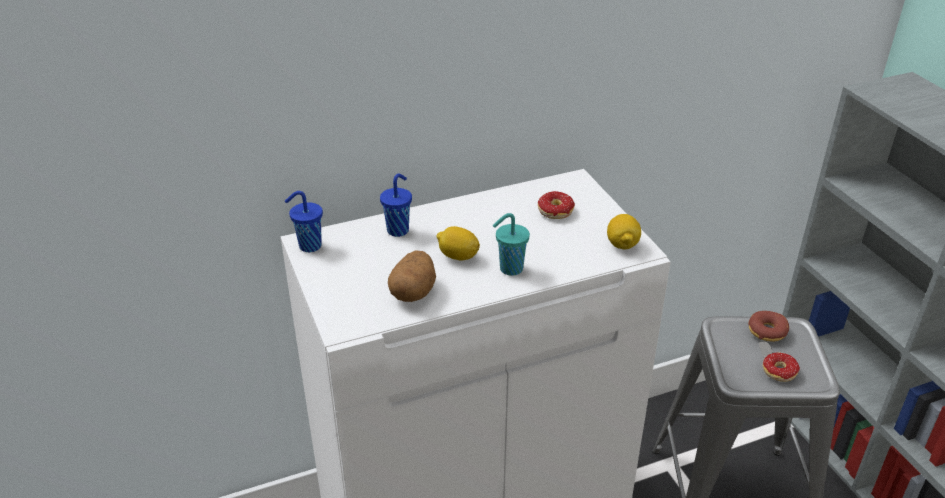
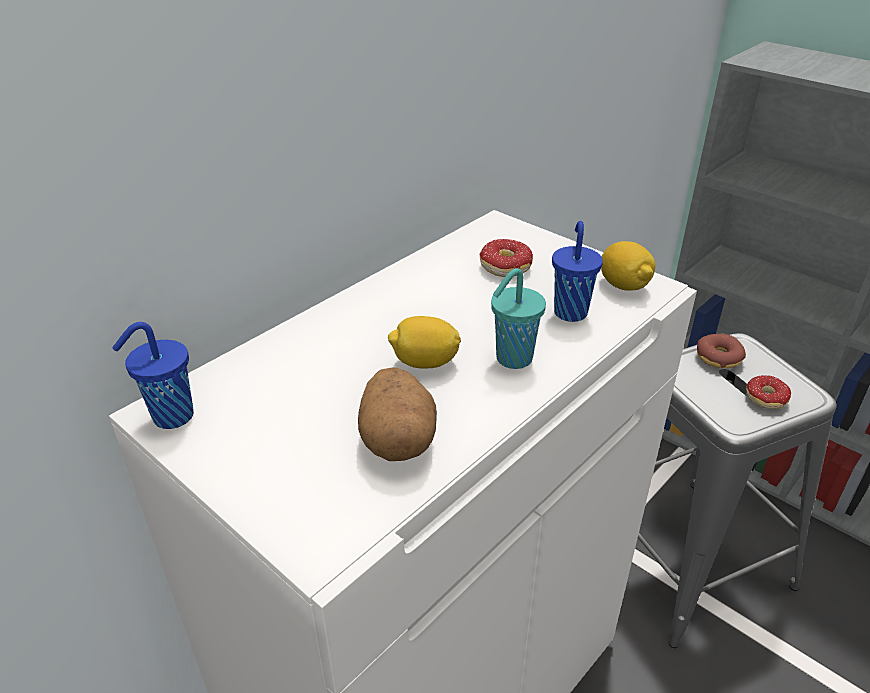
camera: 25 degrees left, 0 degrees up
(398, 230) = (306, 349): blue cup -> blue cup (570, 311)

